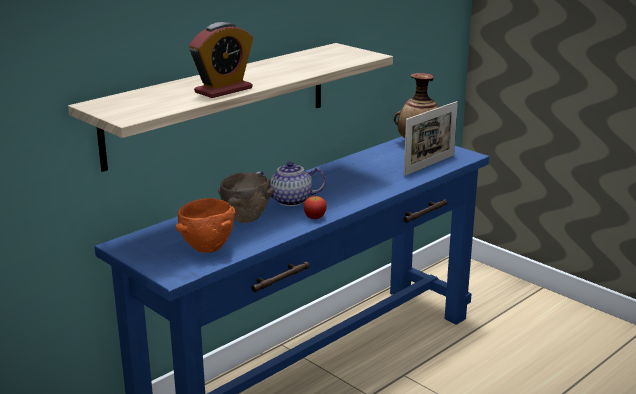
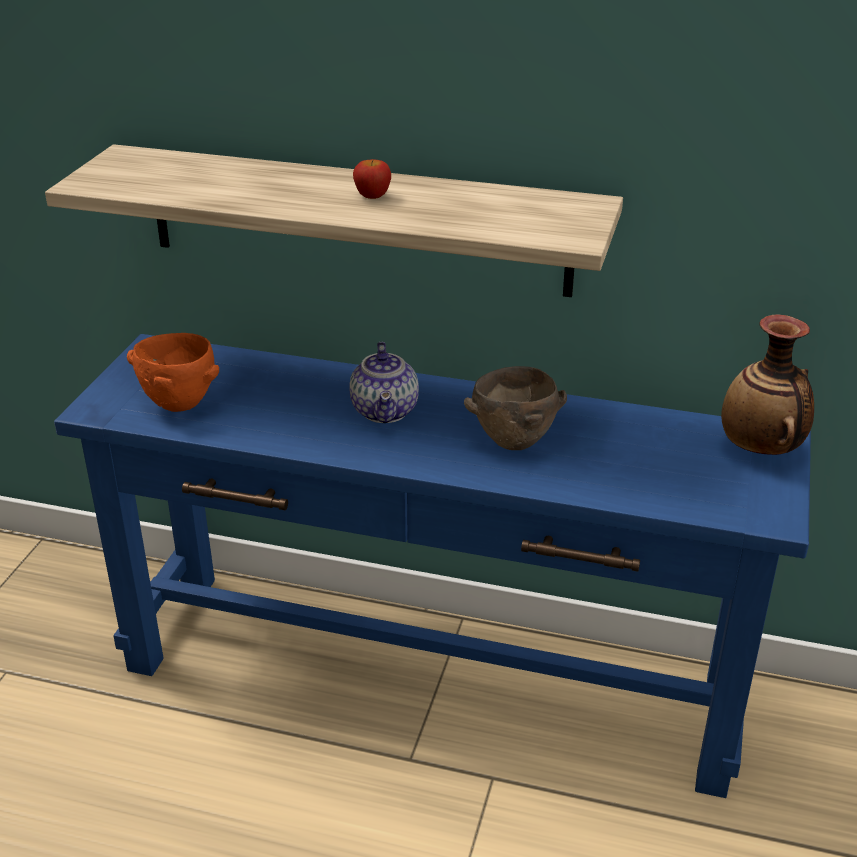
camera: 60 degrees right, 10 degrees up
(223, 90) = (252, 197): alarm clock -> none
(245, 219) = (293, 399): brown bowl -> brown bowl (515, 442)
(290, 201) = (386, 412): teapot -> teapot turned 150 degrees counterclockwise
(315, 217) = (348, 449): apple -> apple (372, 196)
(429, 165) = (673, 489): picture frame -> none

